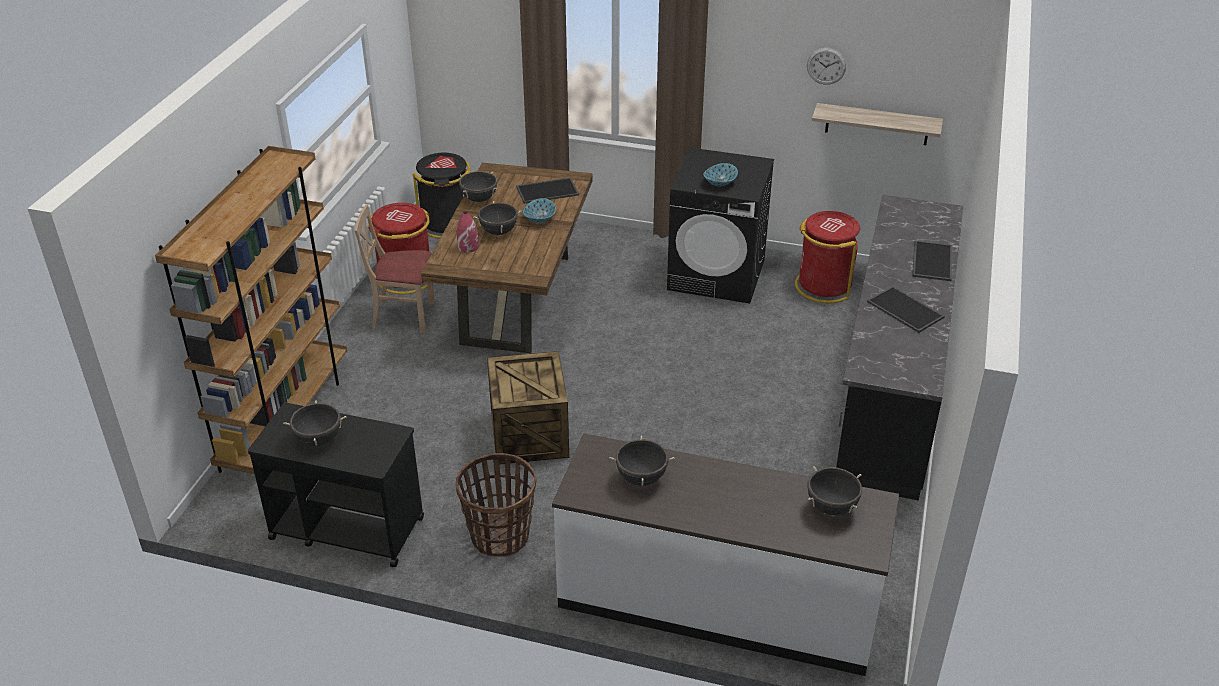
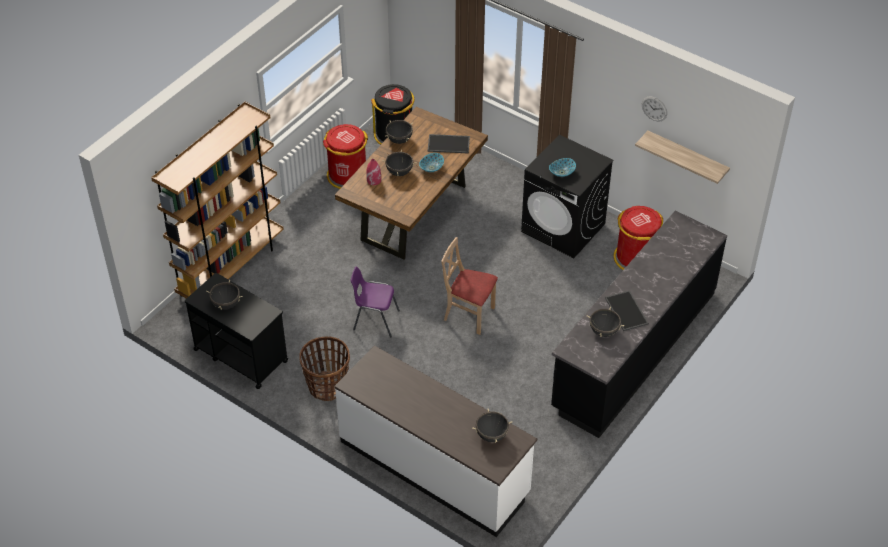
camera: 20 degrees right, 10 degrees up
(403, 316) = (334, 207): beige chair -> beige chair (469, 314)
(528, 434) = (375, 320): crate -> purple chair
(641, 478) = (392, 384): black cooking pot -> black cooking pot (603, 331)
(931, 260) = (671, 276): tray -> none

